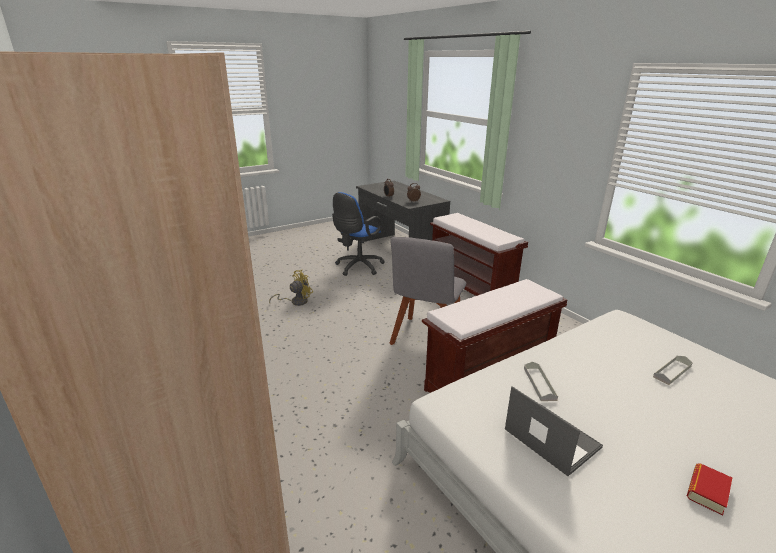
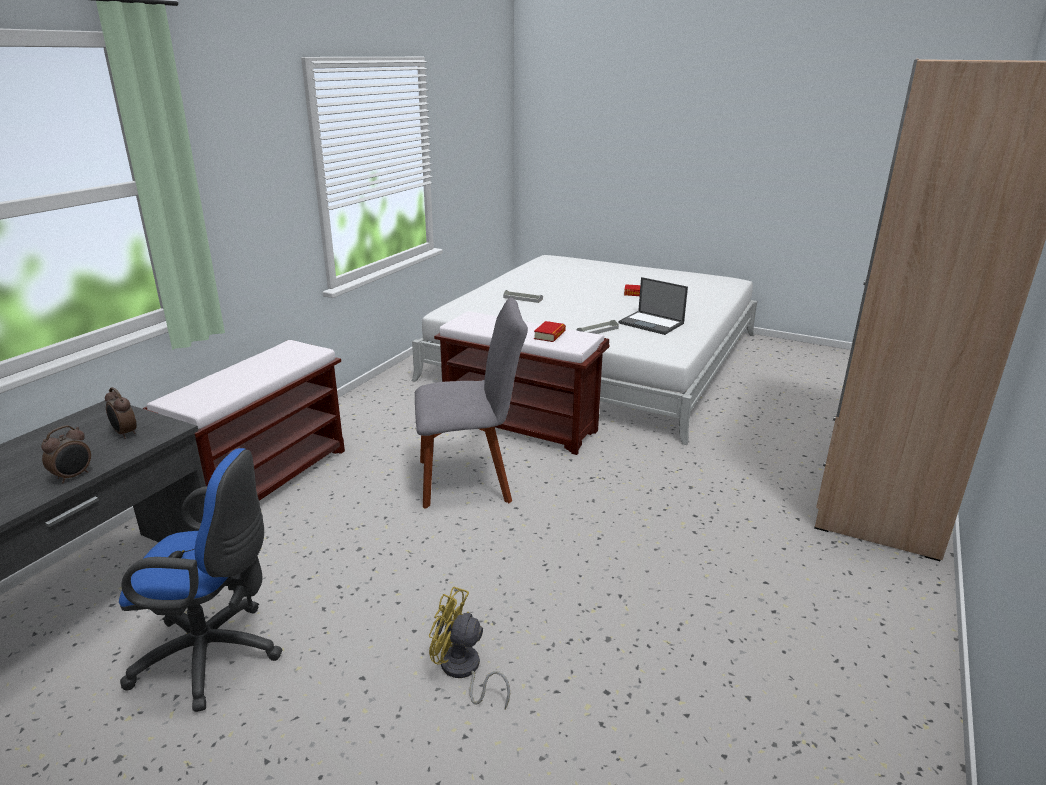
camera: 120 degrees left, 0 degrees up
(476, 310) = (549, 335): none -> book
(550, 438) = (652, 323): laptop -> laptop turned 75 degrees counterclockwise

